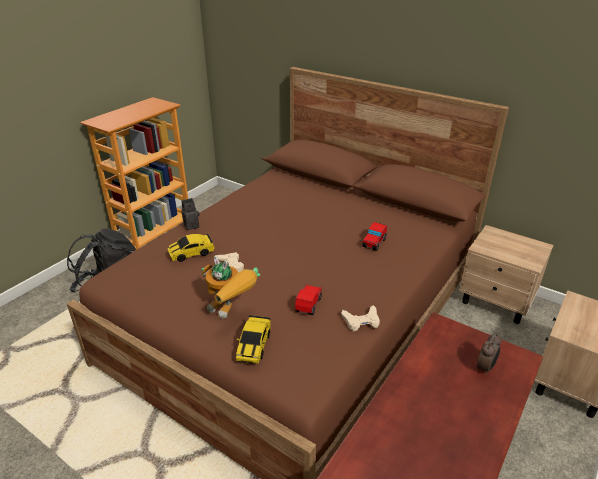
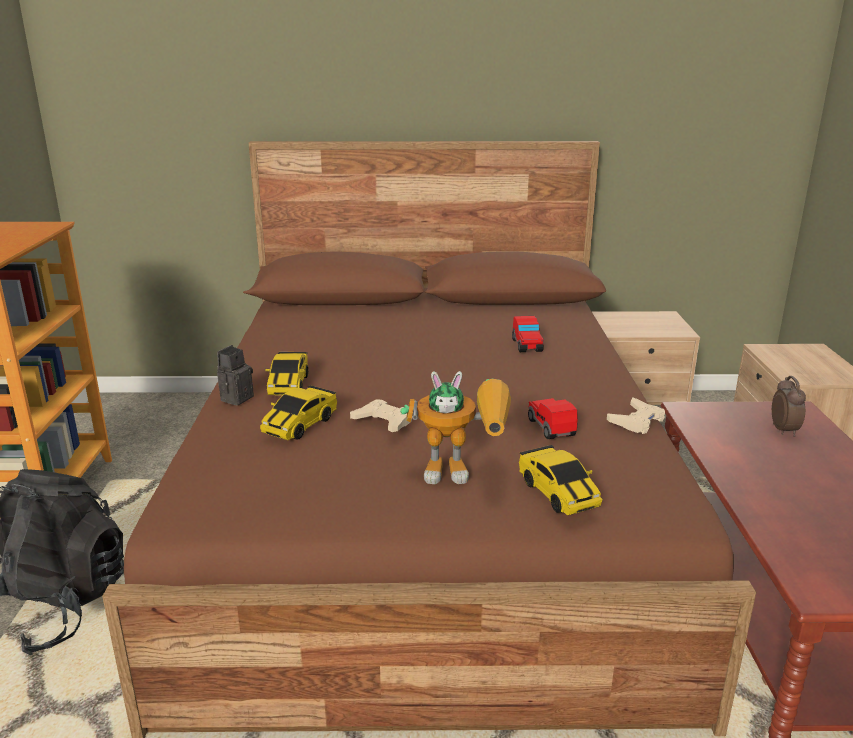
camera: 35 degrees left, 10 degrees down
(221, 225) = (288, 384): none -> toy car

